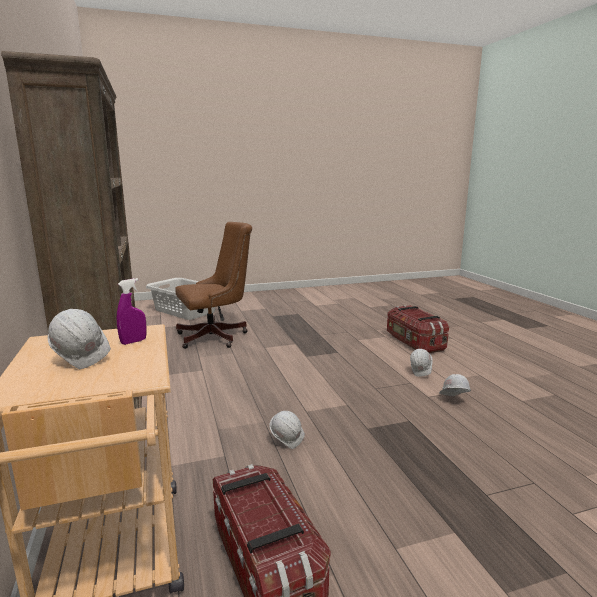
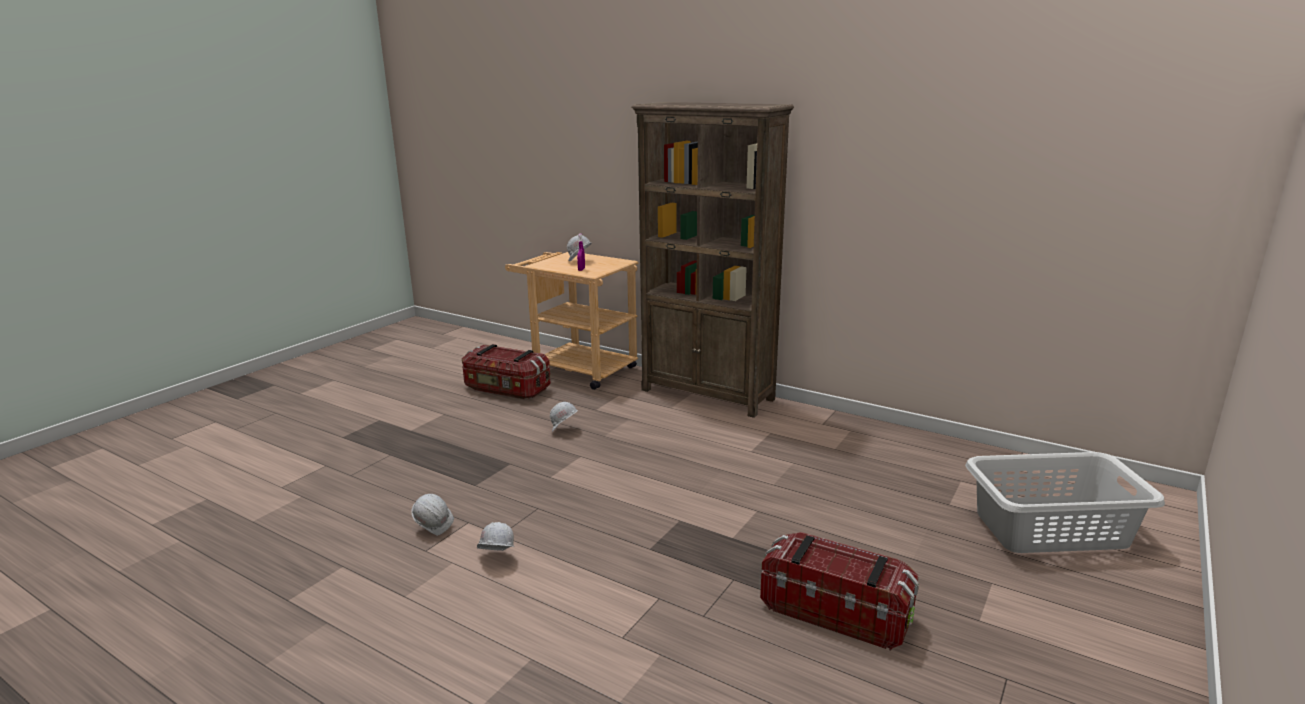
camera: 140 degrees right, 5 degrees up
(217, 337) = (853, 499): brown office chair -> none
(414, 342) = (552, 643): storage box -> storage box (835, 611)

